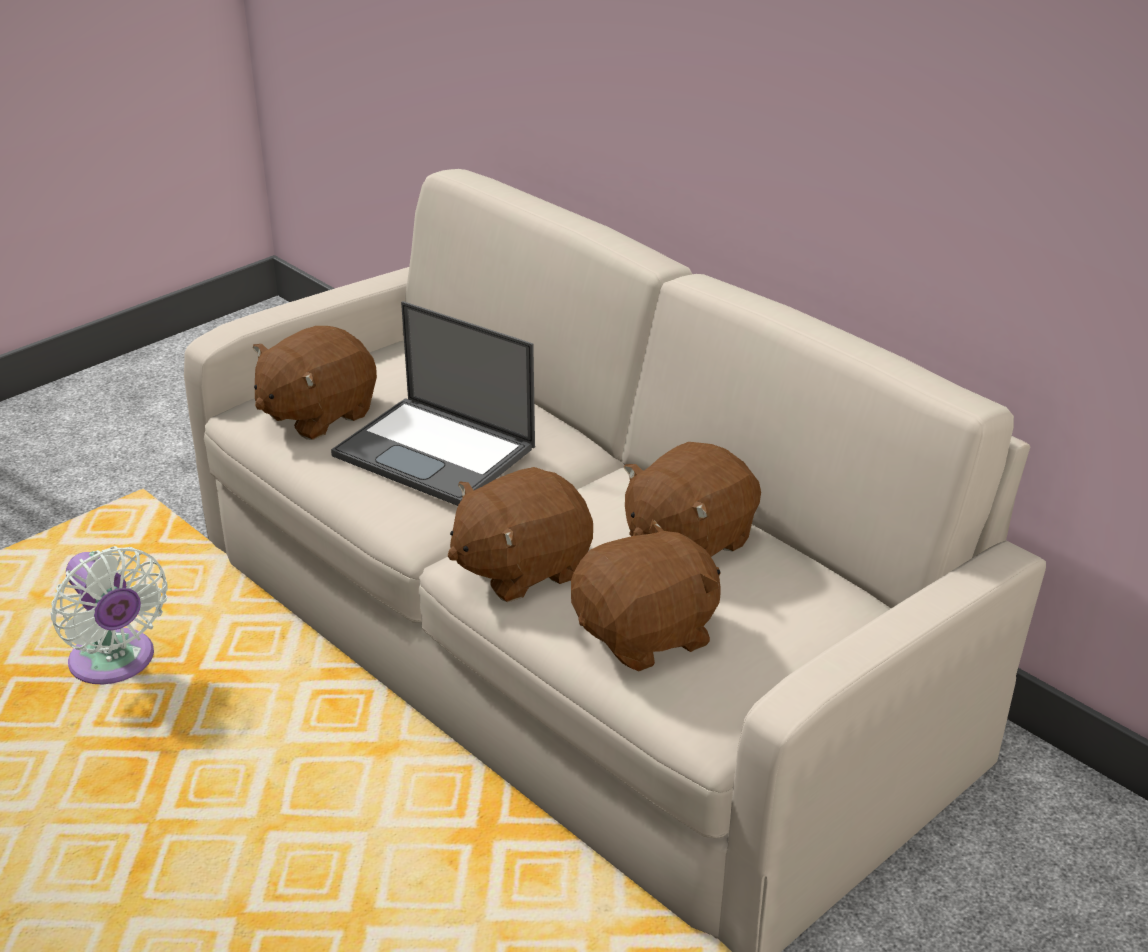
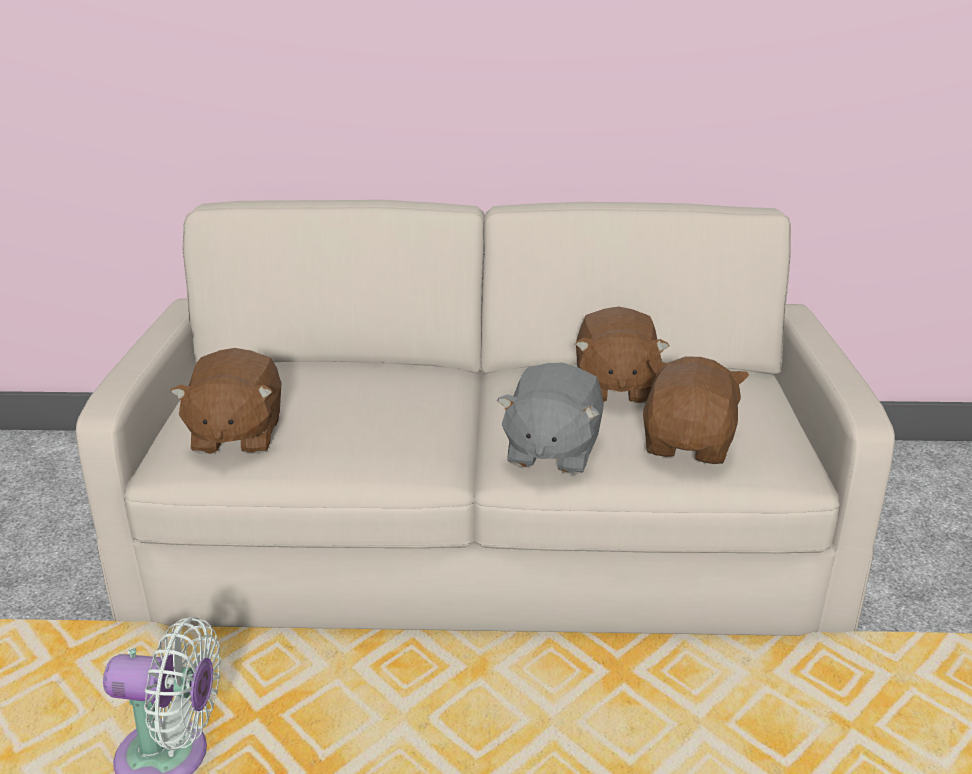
camera: 45 degrees left, 5 degrees down
(437, 452) = (374, 415): laptop -> none
(521, 568) = (551, 451): brown plush toy -> grey plush toy

